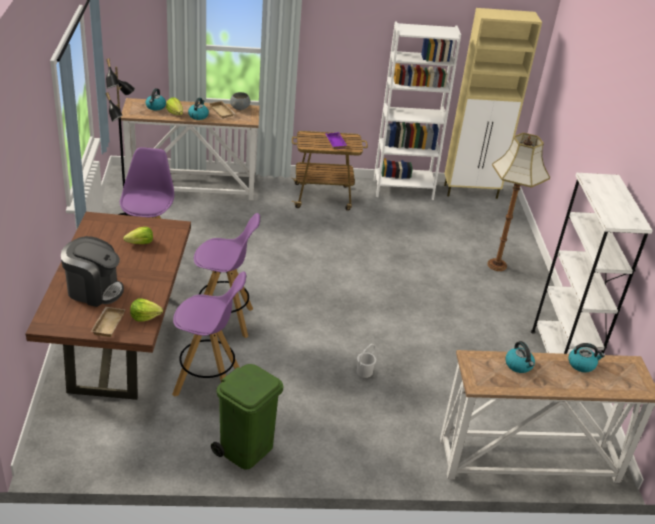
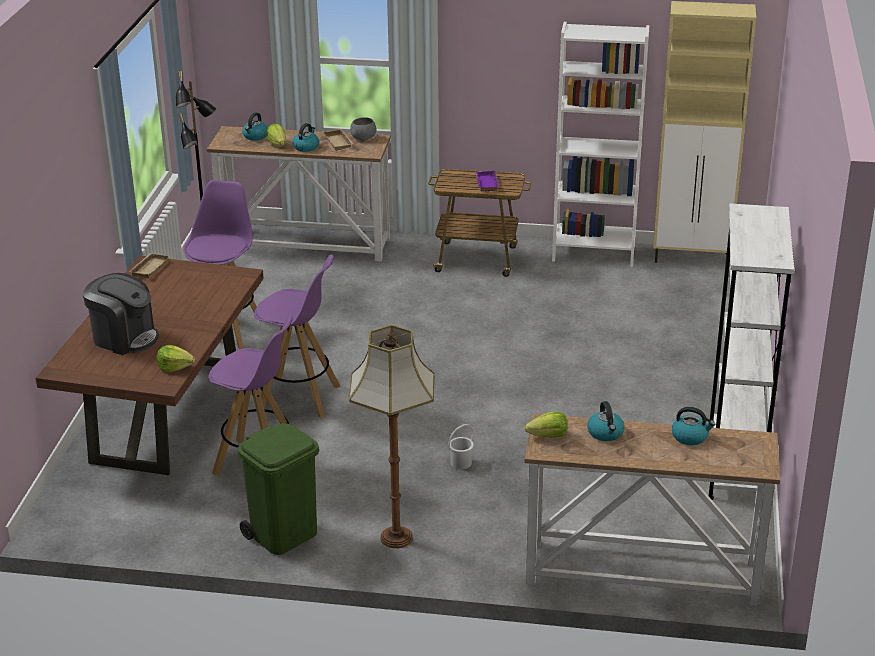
camera: 15 degrees right, 5 degrees down
(107, 323) = (130, 372): beige tray -> beige tray (149, 268)
(140, 243) = (194, 291): lettuce -> lettuce (548, 436)
(497, 265) = (692, 350): floor lamp -> floor lamp (396, 538)

